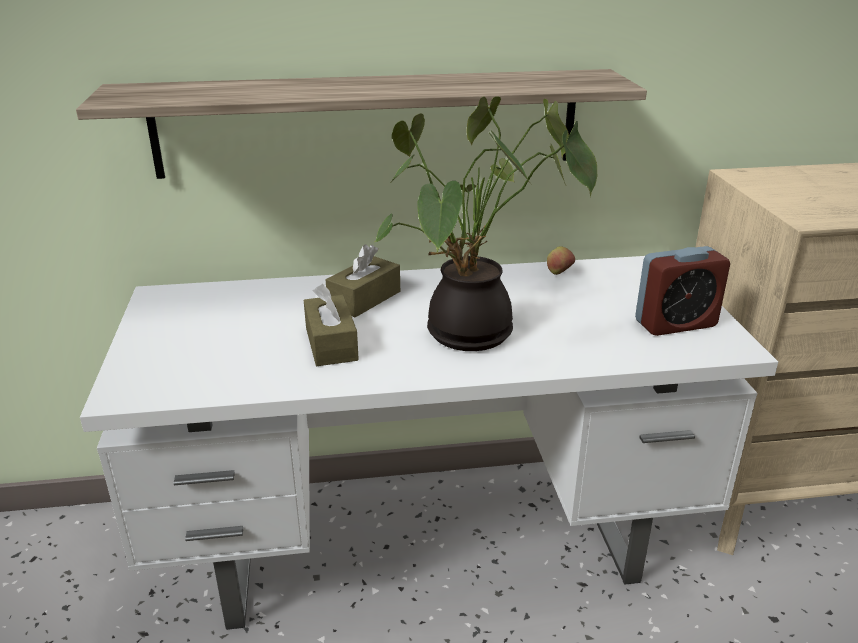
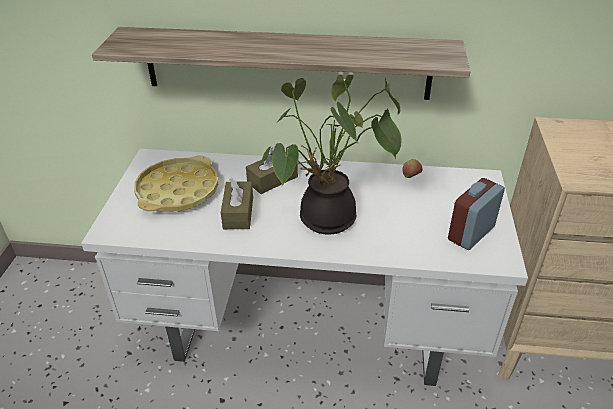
camera: 15 degrees right, 10 degrees up
(221, 329) = (178, 191): none -> yellow tray
(675, 324) = (471, 233): alarm clock -> alarm clock turned 135 degrees clockwise

